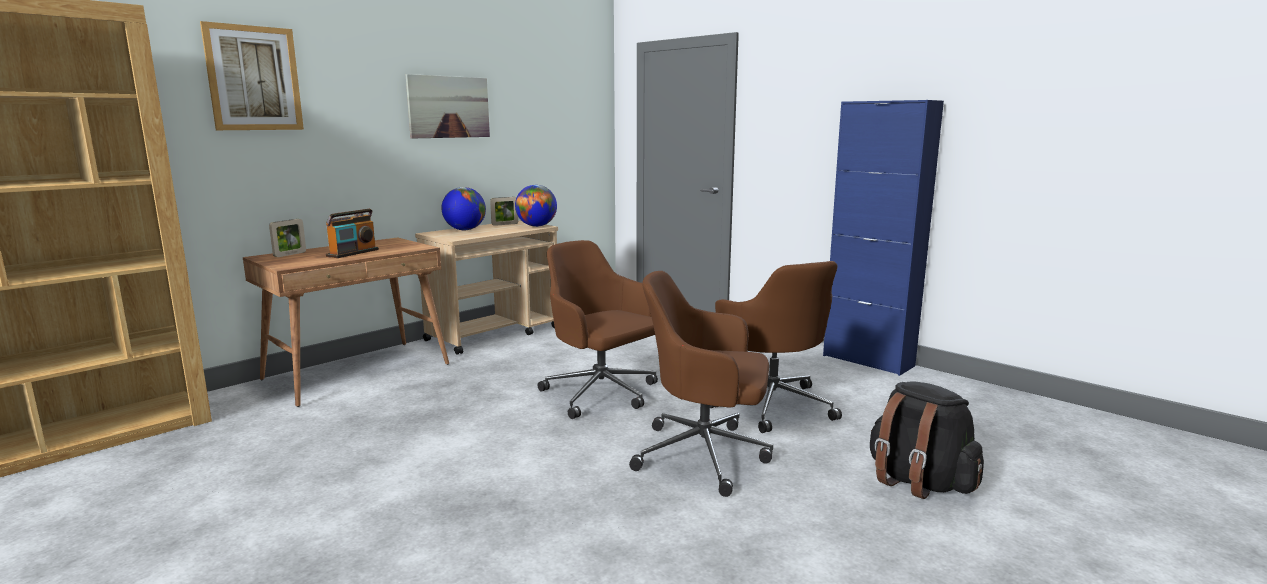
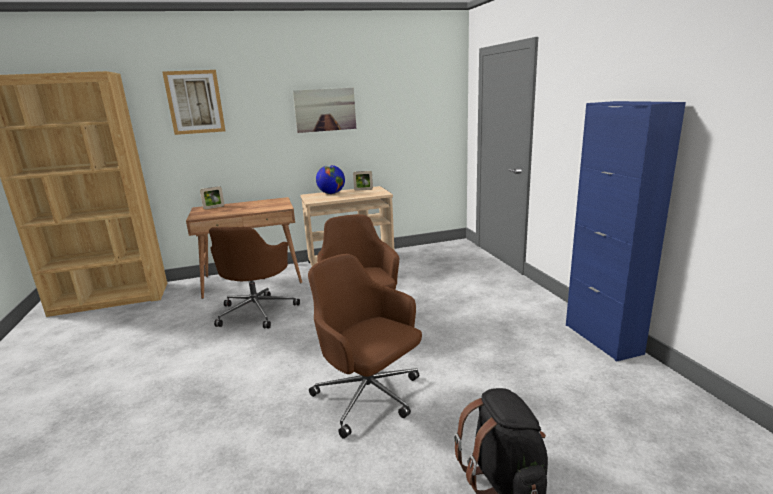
camera: 30 degrees right, 5 degrees up
(353, 253) = (243, 209): radio -> none
(536, 226) = (379, 193): globe -> none
(772, 404) = (468, 364): brown office chair -> brown office chair (257, 311)

